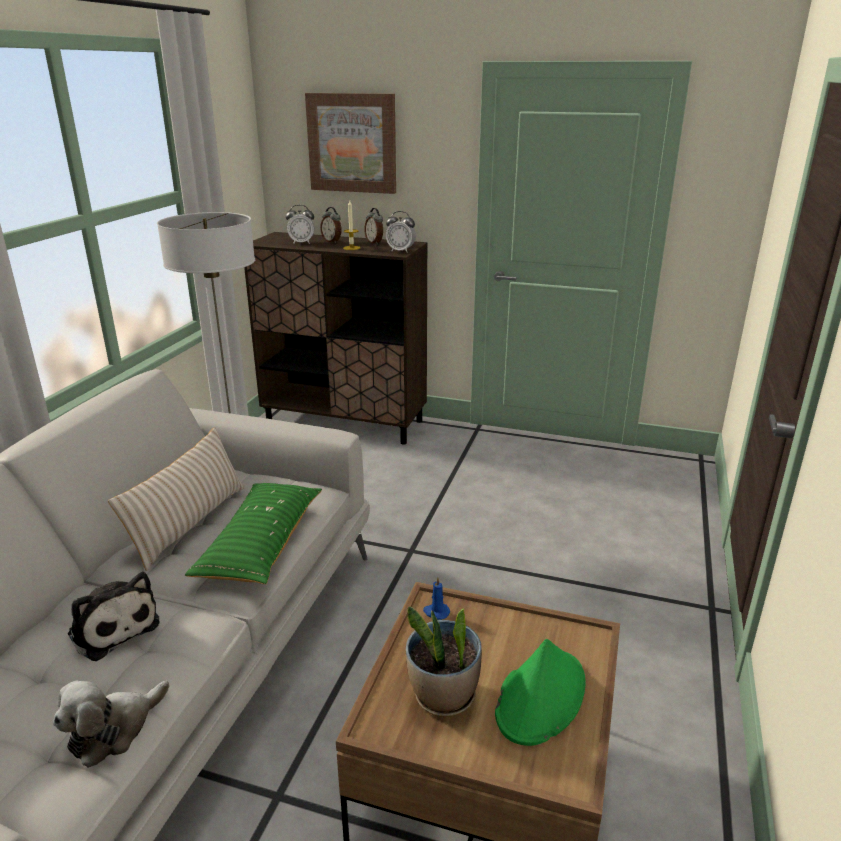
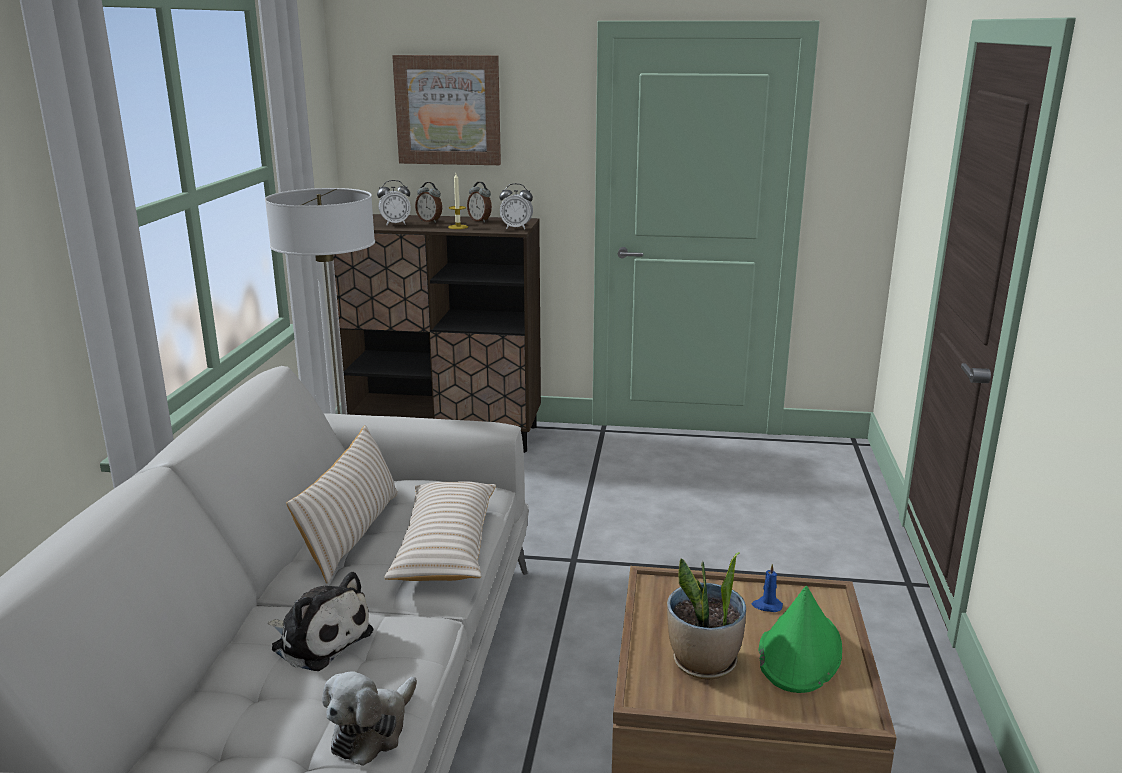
camera: 10 degrees left, 5 degrees down
(261, 544) = (446, 546): green pillow -> beige pillow
(436, 612) = (663, 591): blue candle -> blue candle (766, 606)

